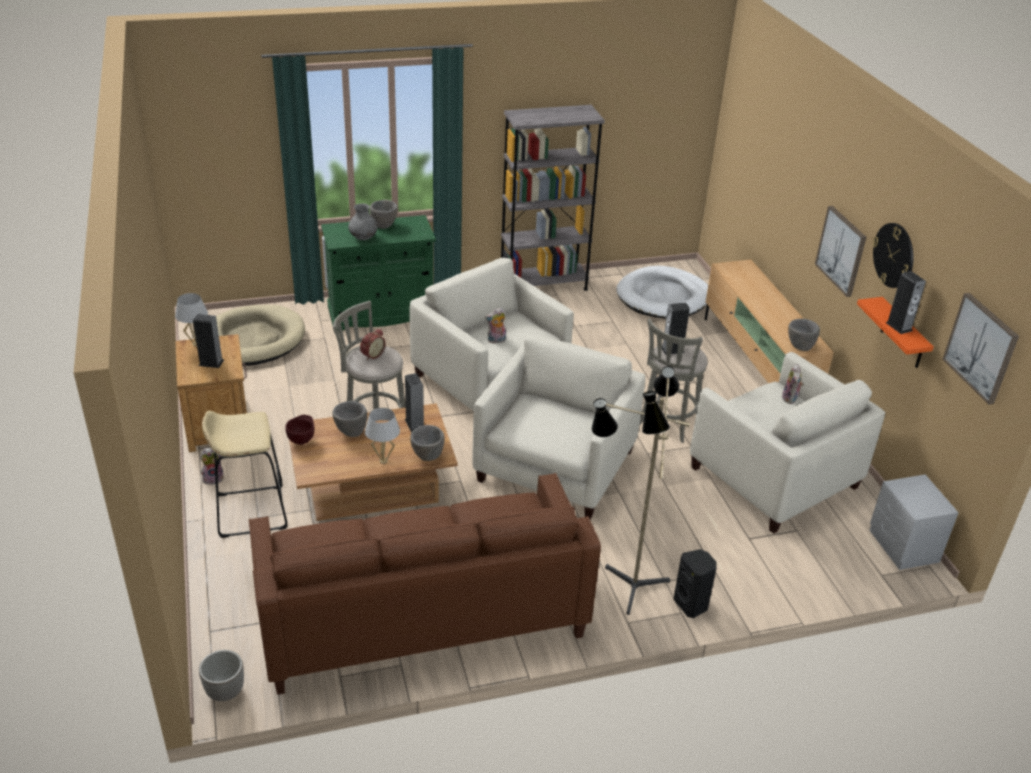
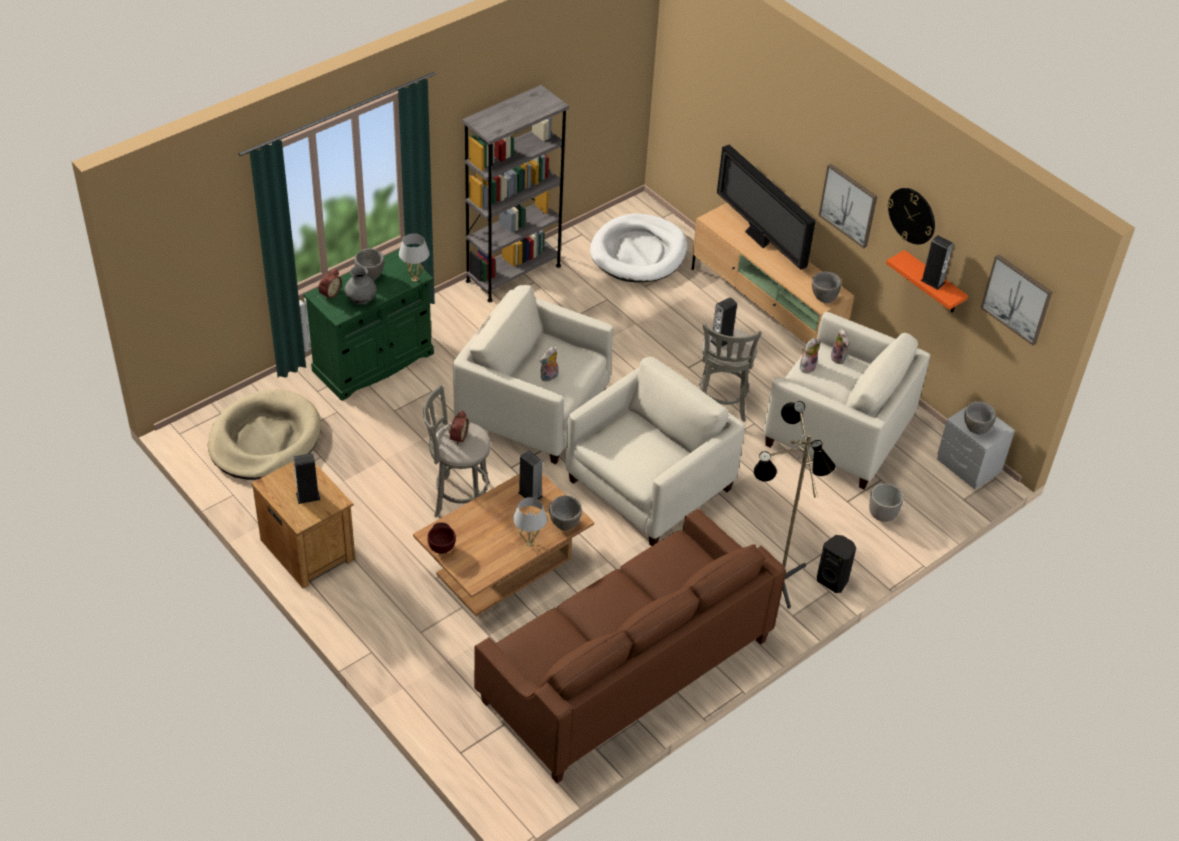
camera: 25 degrees left, 10 degrees up
(196, 344) = (275, 479): white table lamp -> white table lamp (415, 279)
(213, 478) = (349, 607): plush toy -> plush toy (807, 366)
(225, 692) = (513, 798): planter -> planter (882, 515)
(251, 511) = (409, 628): beige stool -> none
(342, 228) = (329, 293): none -> alarm clock
(351, 432) = (479, 523): grey bowl -> grey bowl (975, 429)
(555, 466) = (649, 485): beige armchair -> beige armchair turned 45 degrees clockwise
(761, 291) = (758, 240): none -> television

